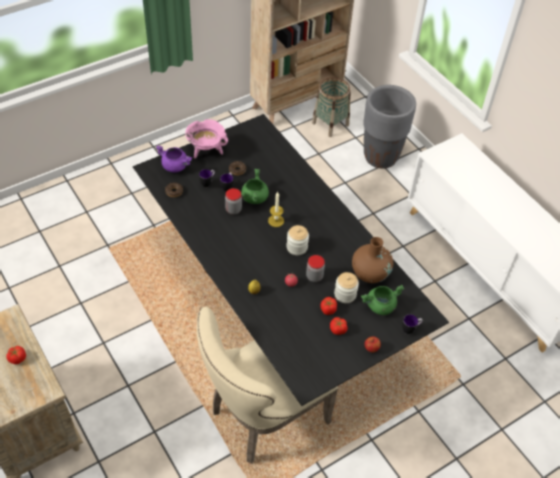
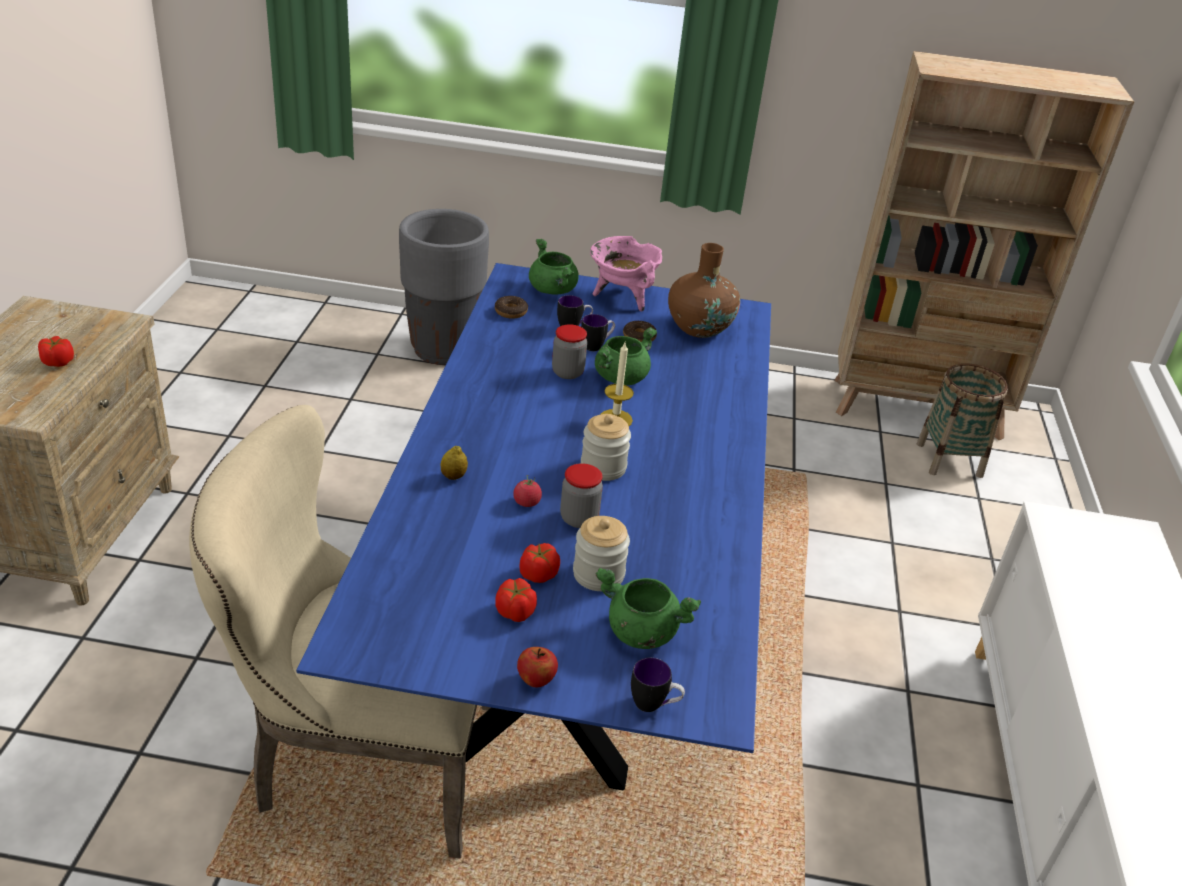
camera: 40 degrees right, 15 degrees down
(175, 166) = (553, 290): purple cooking pot -> green cooking pot
(275, 309) = (571, 632): black dining table -> blue dining table
(370, 273) = (686, 575): brown vase -> brown vase (699, 327)
(381, 157) = (1000, 546): grey planter -> grey planter (443, 350)

